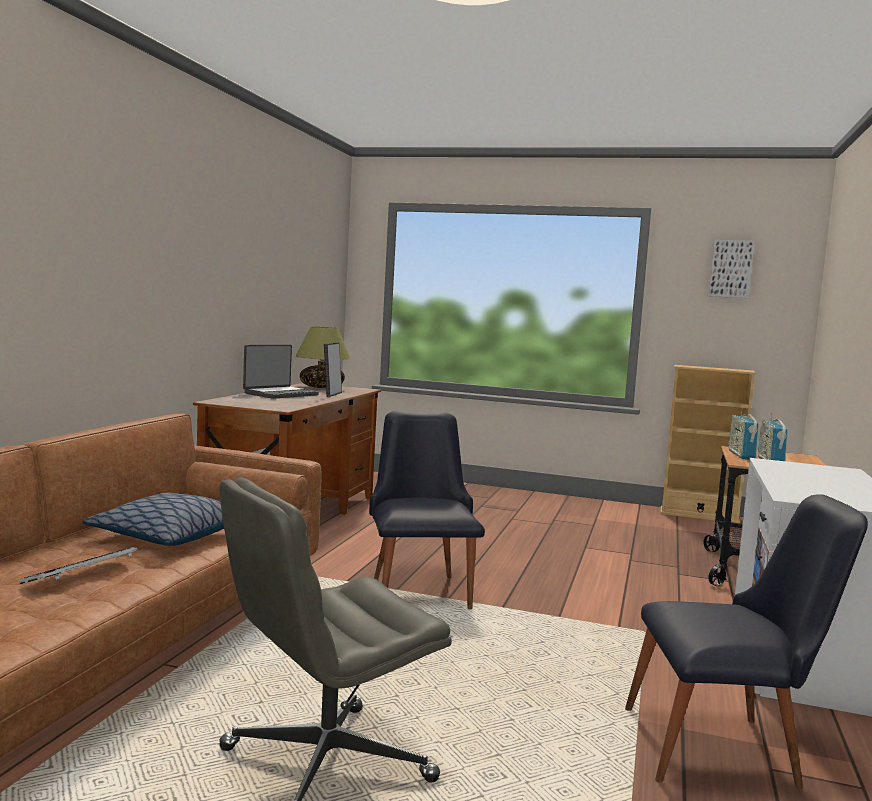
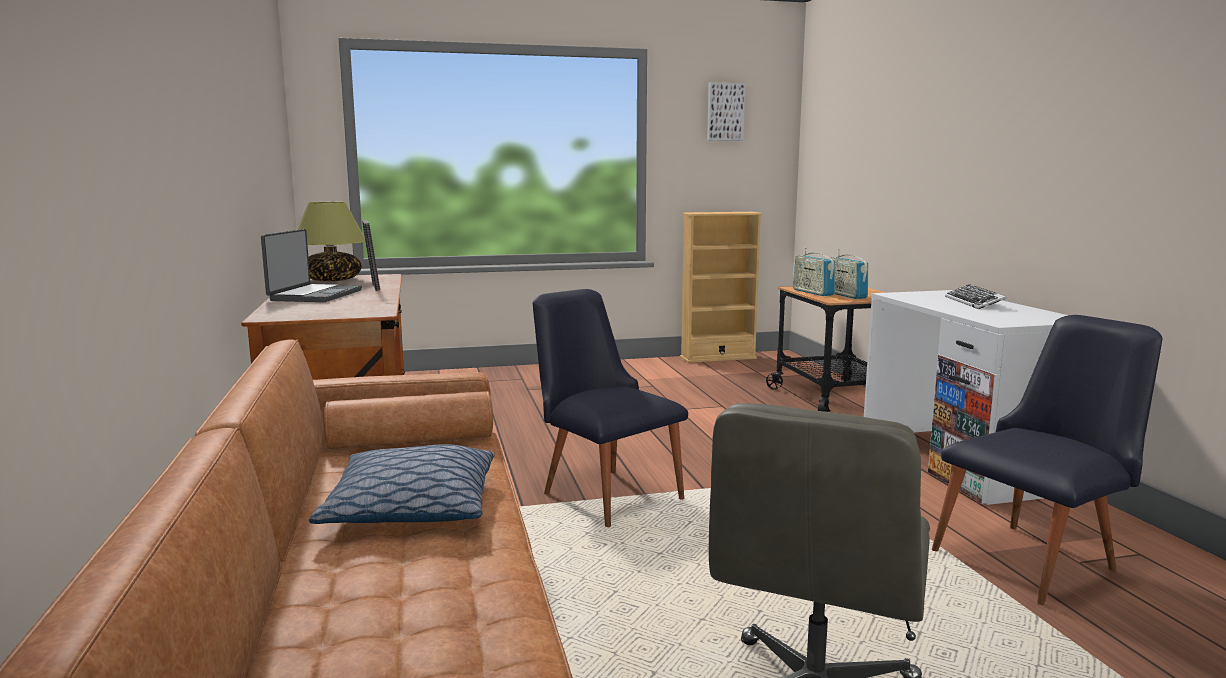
camera: 30 degrees left, 5 degrees up
(81, 573) = (417, 592): keyboard -> keyboard (974, 302)

